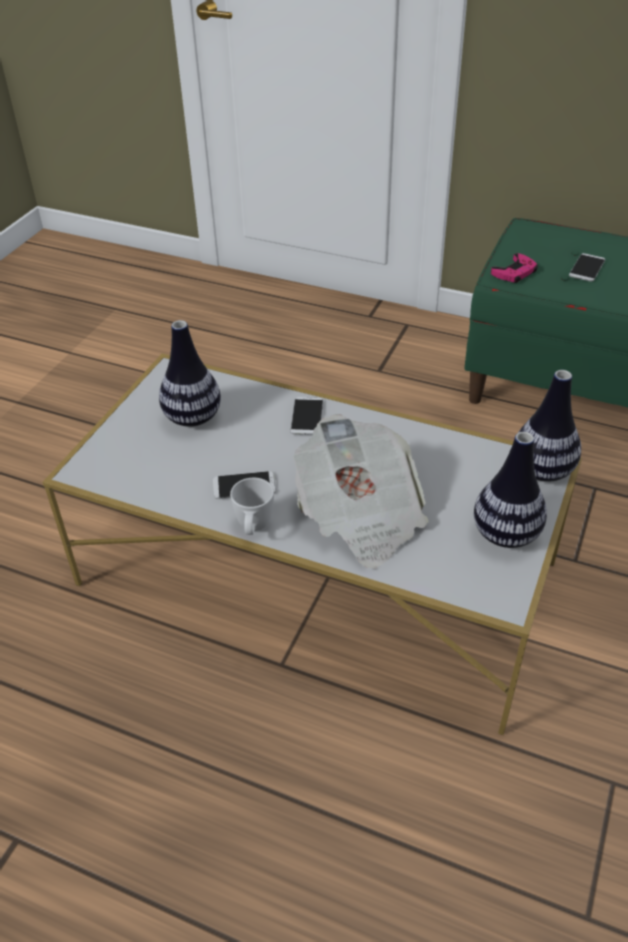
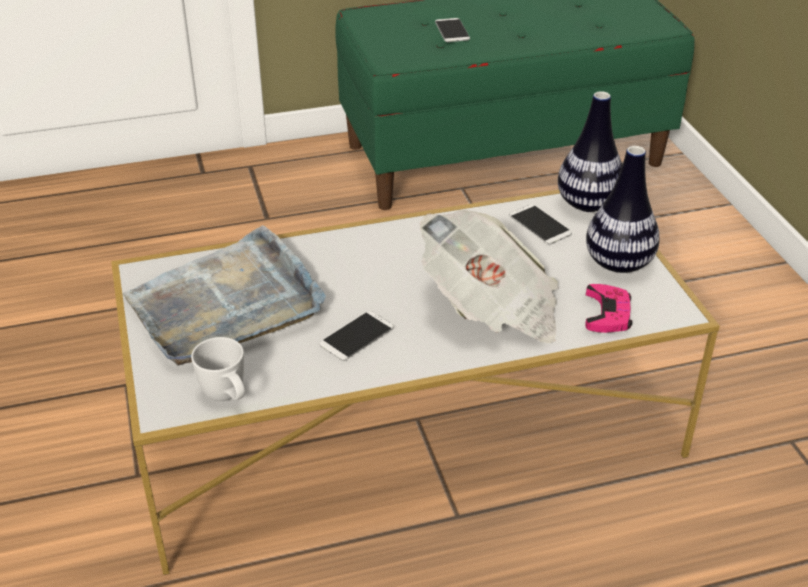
camera: 40 degrees left, 5 degrees down
(192, 418) = (226, 304): vase -> grey tray
(254, 528) = (412, 366): white mug -> white mug (227, 397)
(307, 416) = (341, 251): phone -> phone (539, 225)
(514, 272) = (397, 54): pink game controller -> pink game controller (607, 313)

